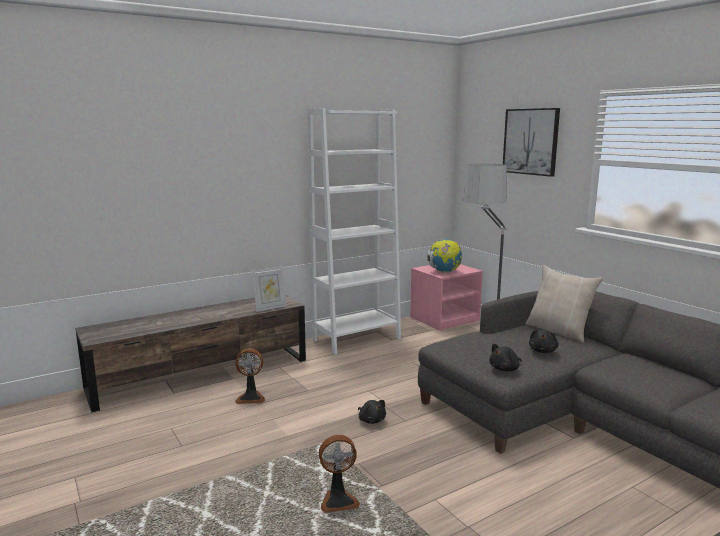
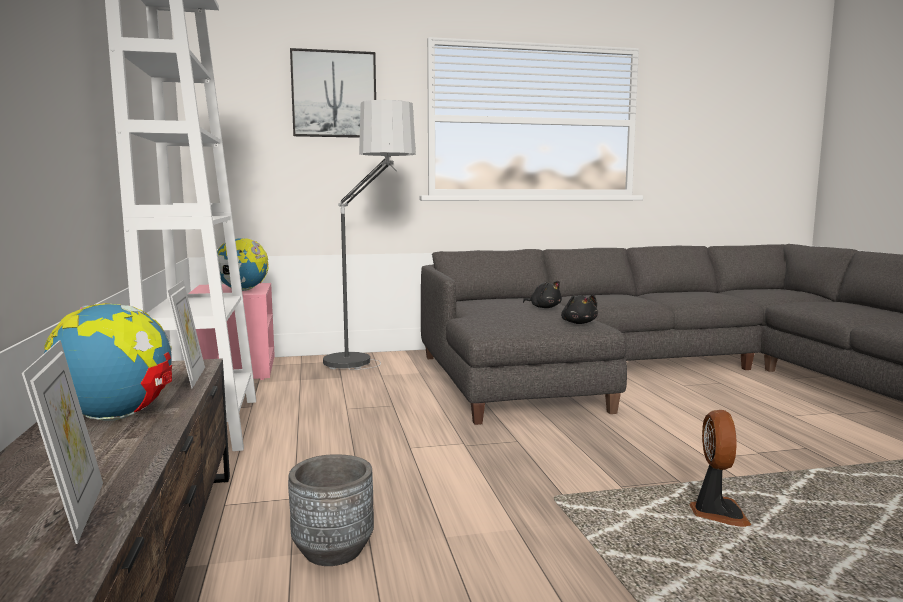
camera: 70 degrees left, 5 degrees down
(143, 328) = (75, 513): none -> picture frame
(219, 311) = (116, 417): none -> globe
(251, 397) = (333, 550): fan -> grey planter
(371, 420) = (503, 460): black plush toy -> none
(559, 331) = (492, 299): beige pillow -> none

